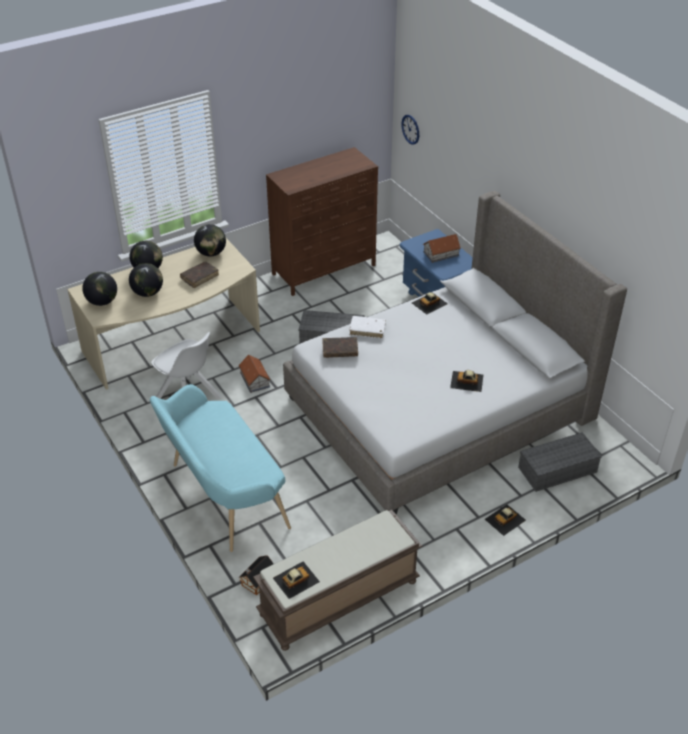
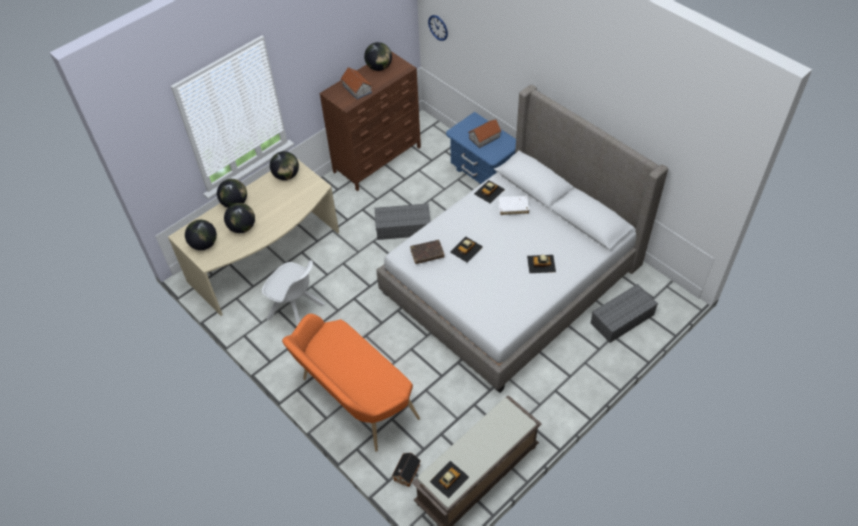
camera: 10 degrees left, 10 degrees up
(199, 277) = (284, 203): brown book -> none
(223, 497) = (354, 400): turquoise bench -> orange bench
(254, 380) = (348, 282): toy house -> toy house (357, 89)
(337, 160) = (379, 67): none -> globe
(367, 330) = (444, 228): white book -> white book (513, 207)
(505, 519) = (592, 374): toy car -> toy car (466, 249)

